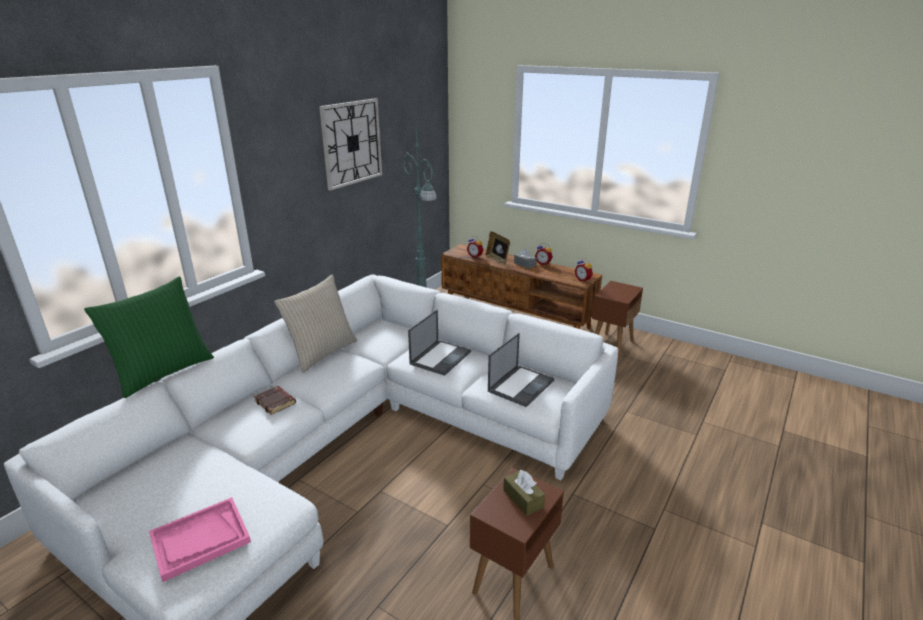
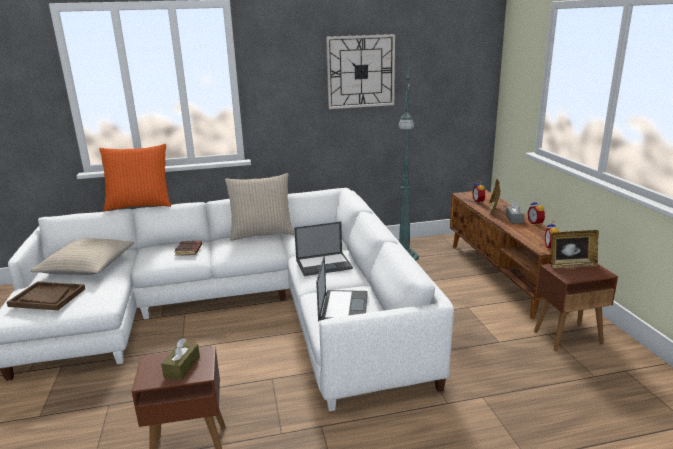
camera: 45 degrees right, 5 degrees down
(163, 372) = (140, 205): green pillow -> orange pillow
(172, 480) = (87, 266): none -> beige pillow
(200, 539) = (47, 297): pink tray -> brown tray
(521, 385) = (343, 306): laptop -> laptop turned 75 degrees counterclockwise
(610, 289) = (571, 265): none -> picture frame

